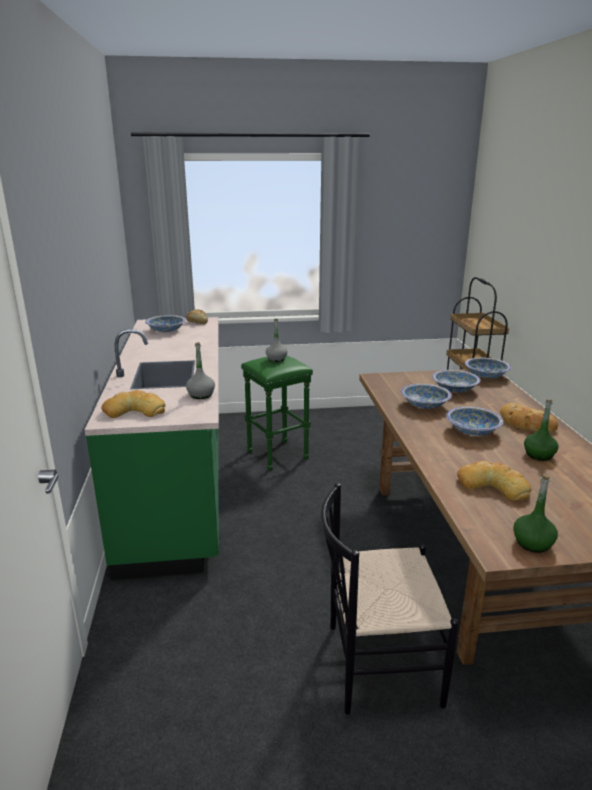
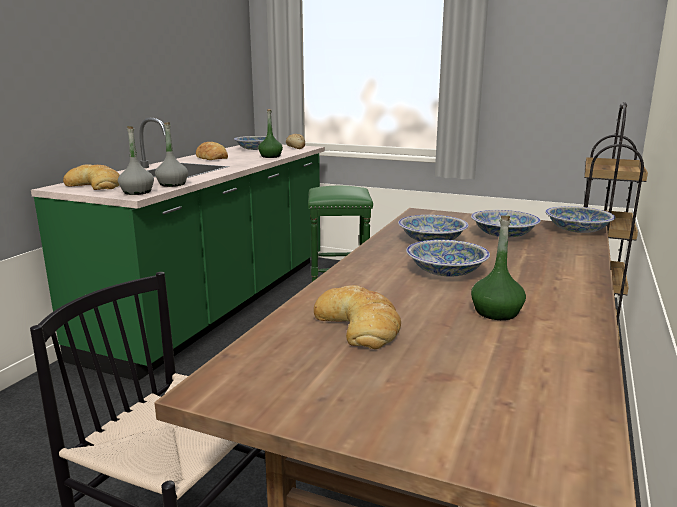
camera: 30 degrees right, 5 degrees down
(276, 359) = (340, 186): grey bottle -> grey bottle (137, 192)
(526, 423) = (543, 280): bread -> bread (212, 157)
(533, 543) = (281, 395): green bottle -> green bottle (270, 156)

